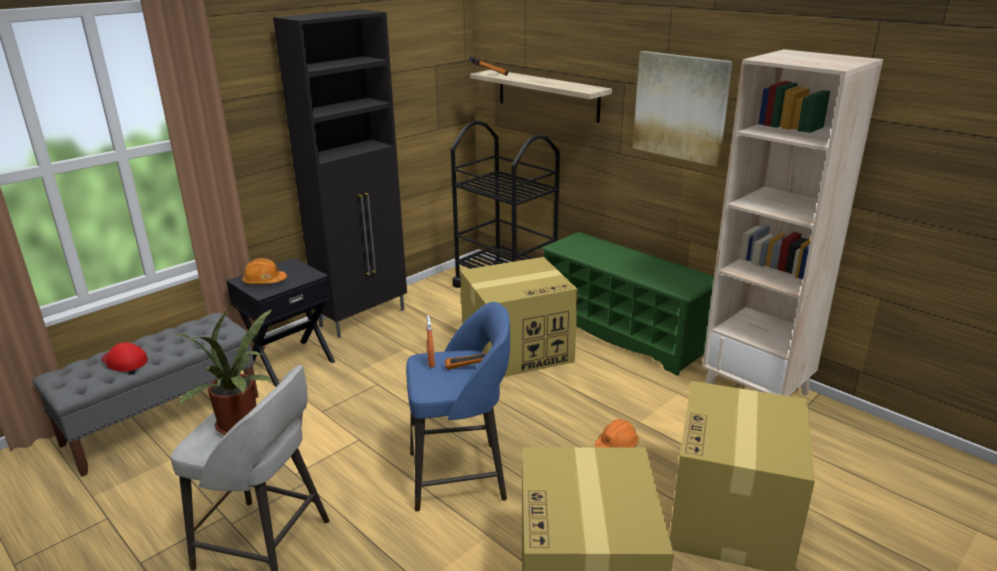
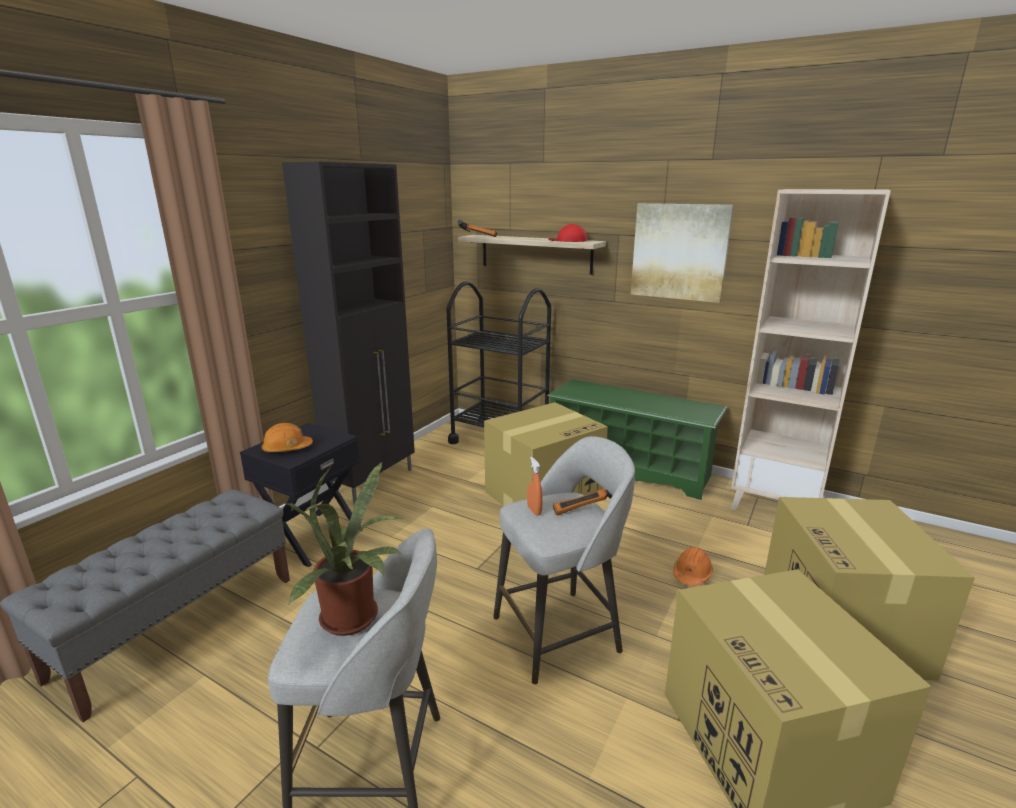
camera: 15 degrees left, 5 degrees down
(124, 361) = (132, 560): red cap -> red cap (568, 240)
(460, 475) = (559, 633): blue stool -> grey stool

